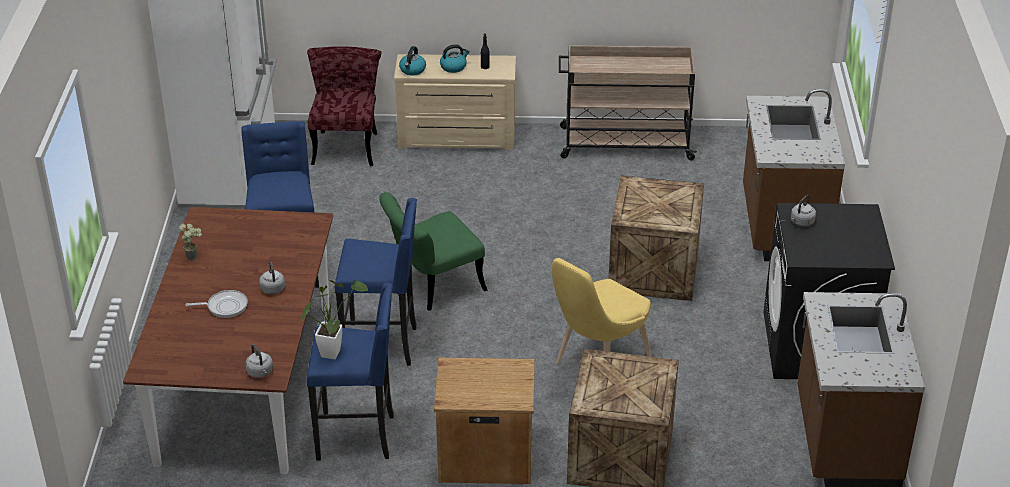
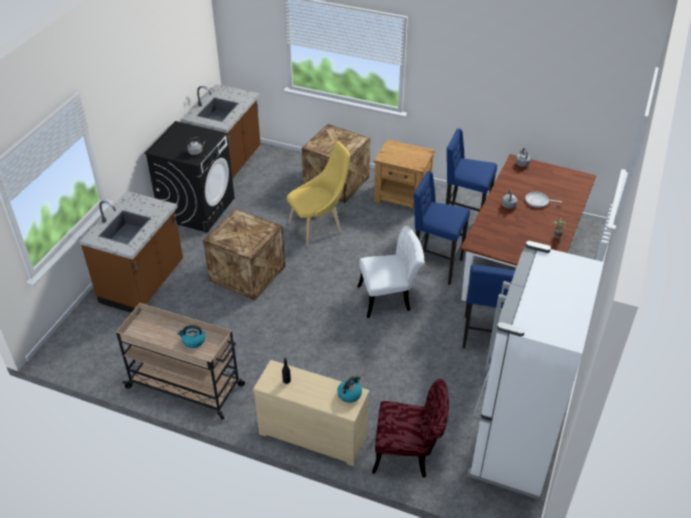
camera: 160 degrees left, 5 degrees up
(332, 350) = (481, 168): potted plant -> none
(346, 144) = (409, 454): red chair -> red chair turned 105 degrees counterclockwise
(433, 286) = (390, 298): green chair -> white chair
(453, 67) = (313, 388): kettle -> kettle (193, 341)

